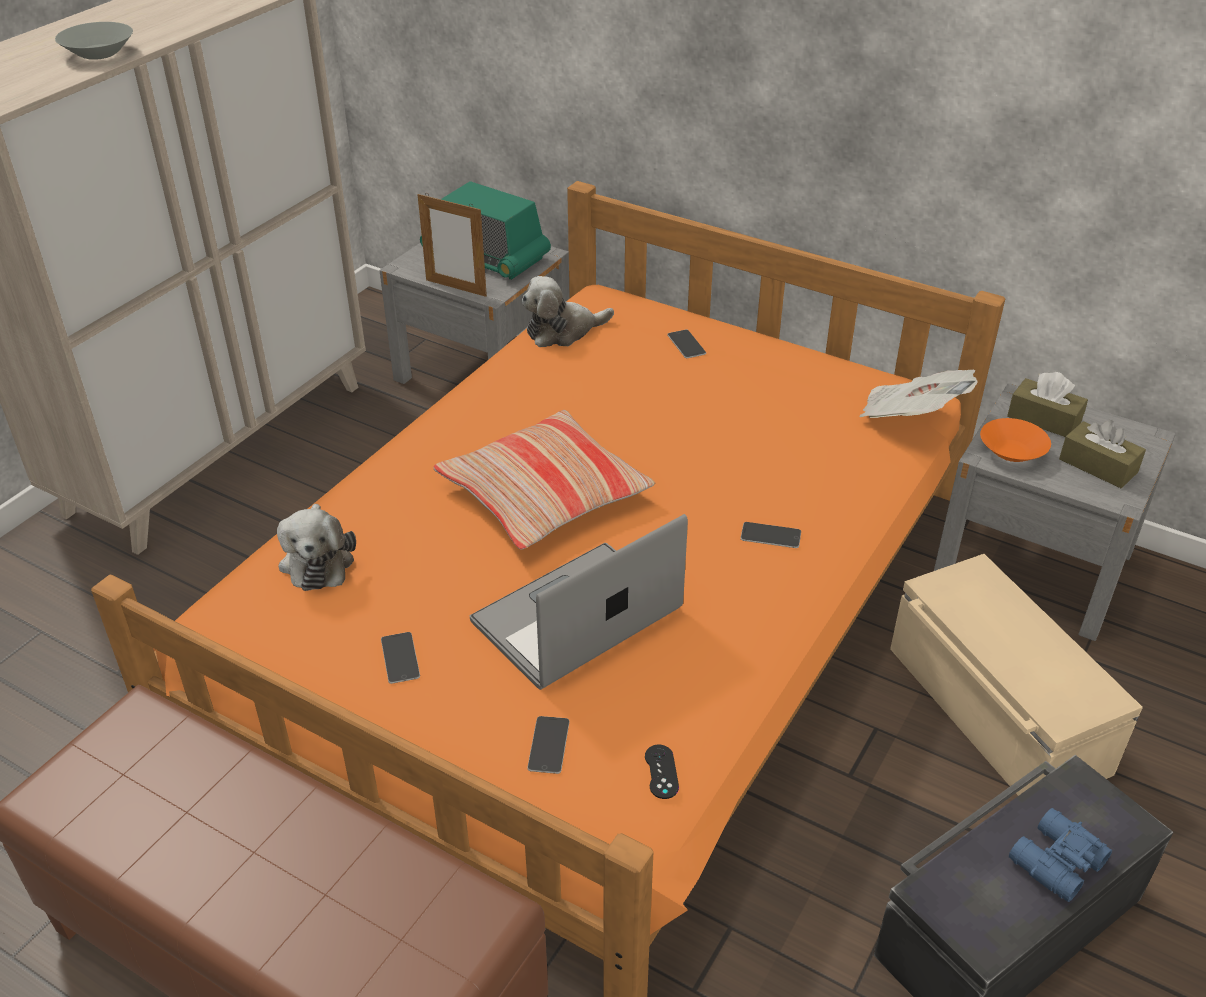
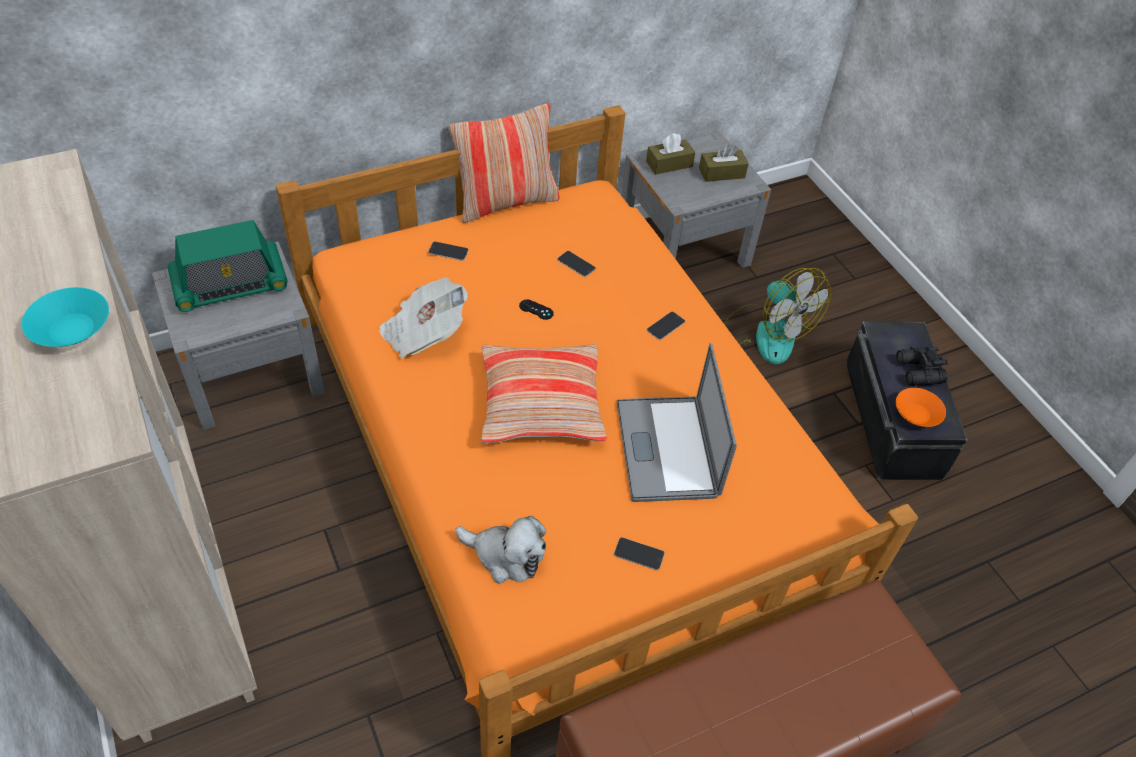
camera: 60 degrees left, 10 degrees up
(98, 54) = (71, 331): grey bowl -> turquoise bowl
(456, 288) = (256, 323): picture frame -> none
(548, 745) = (761, 517): phone -> phone (576, 264)
(563, 331) = (368, 299): plush toy -> none
(661, 772) = (812, 478): black game controller -> black game controller (536, 309)
(812, 347) = (506, 202): none -> pillow
(910, 417) = (614, 208): newspaper -> newspaper (423, 333)
(994, 710) = (766, 333): beige storage box -> fan
(1012, 453) = (685, 193): orange bowl -> orange bowl (917, 415)
(1053, 862) = (918, 372): blue binoculars -> black binoculars

